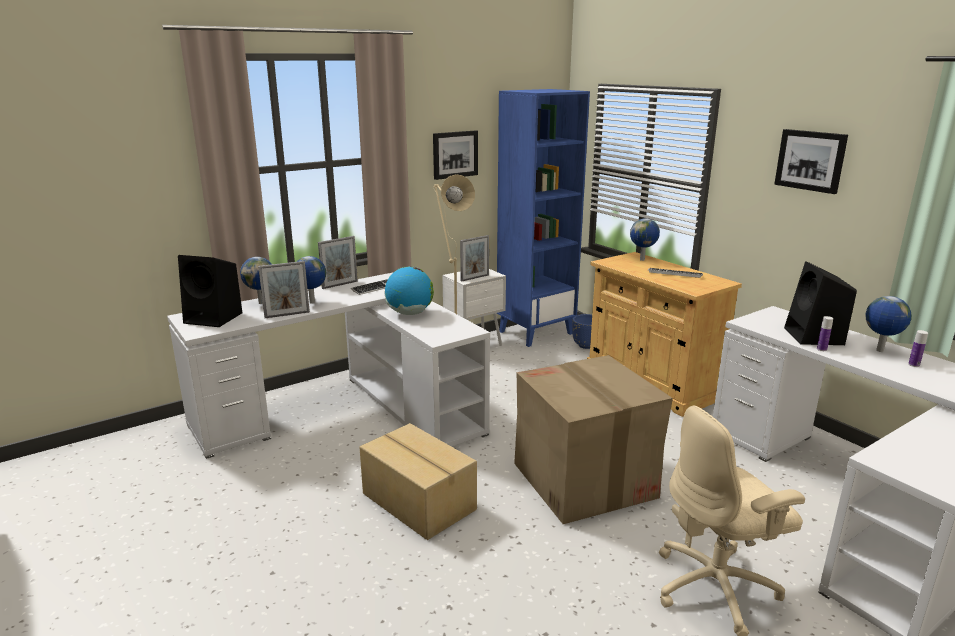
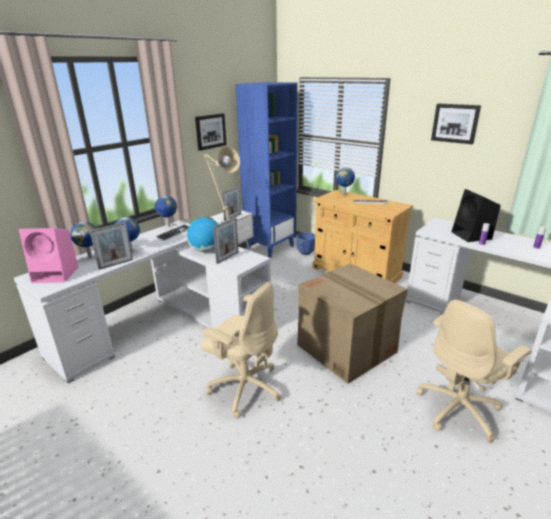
camera: 15 degrees left, 5 degrees up
(215, 318) = (57, 274): black speaker -> pink speaker
(340, 285) = (145, 234): picture frame -> picture frame (227, 257)
(418, 502) = (244, 387): cardboard box -> beige office chair
(879, 351) = (512, 240): globe -> globe (168, 226)

